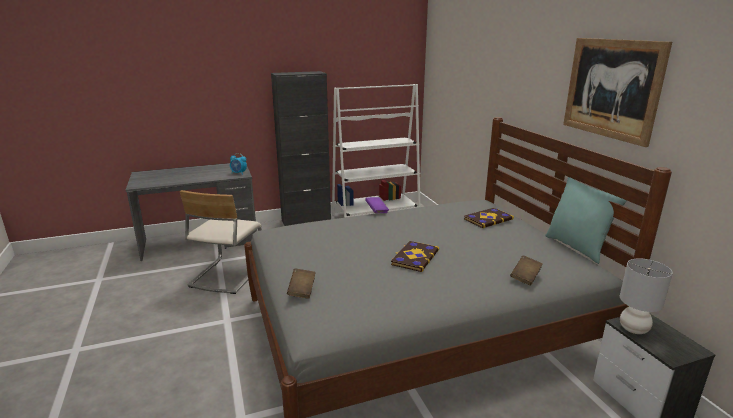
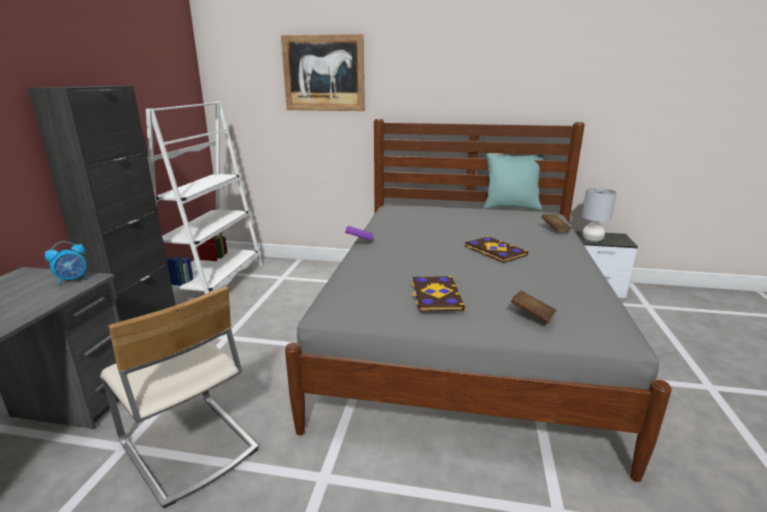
camera: 60 degrees left, 0 degrees up
(487, 219) = (438, 212): book -> book (435, 295)
(611, 88) = (511, 71): picture -> picture (323, 73)

